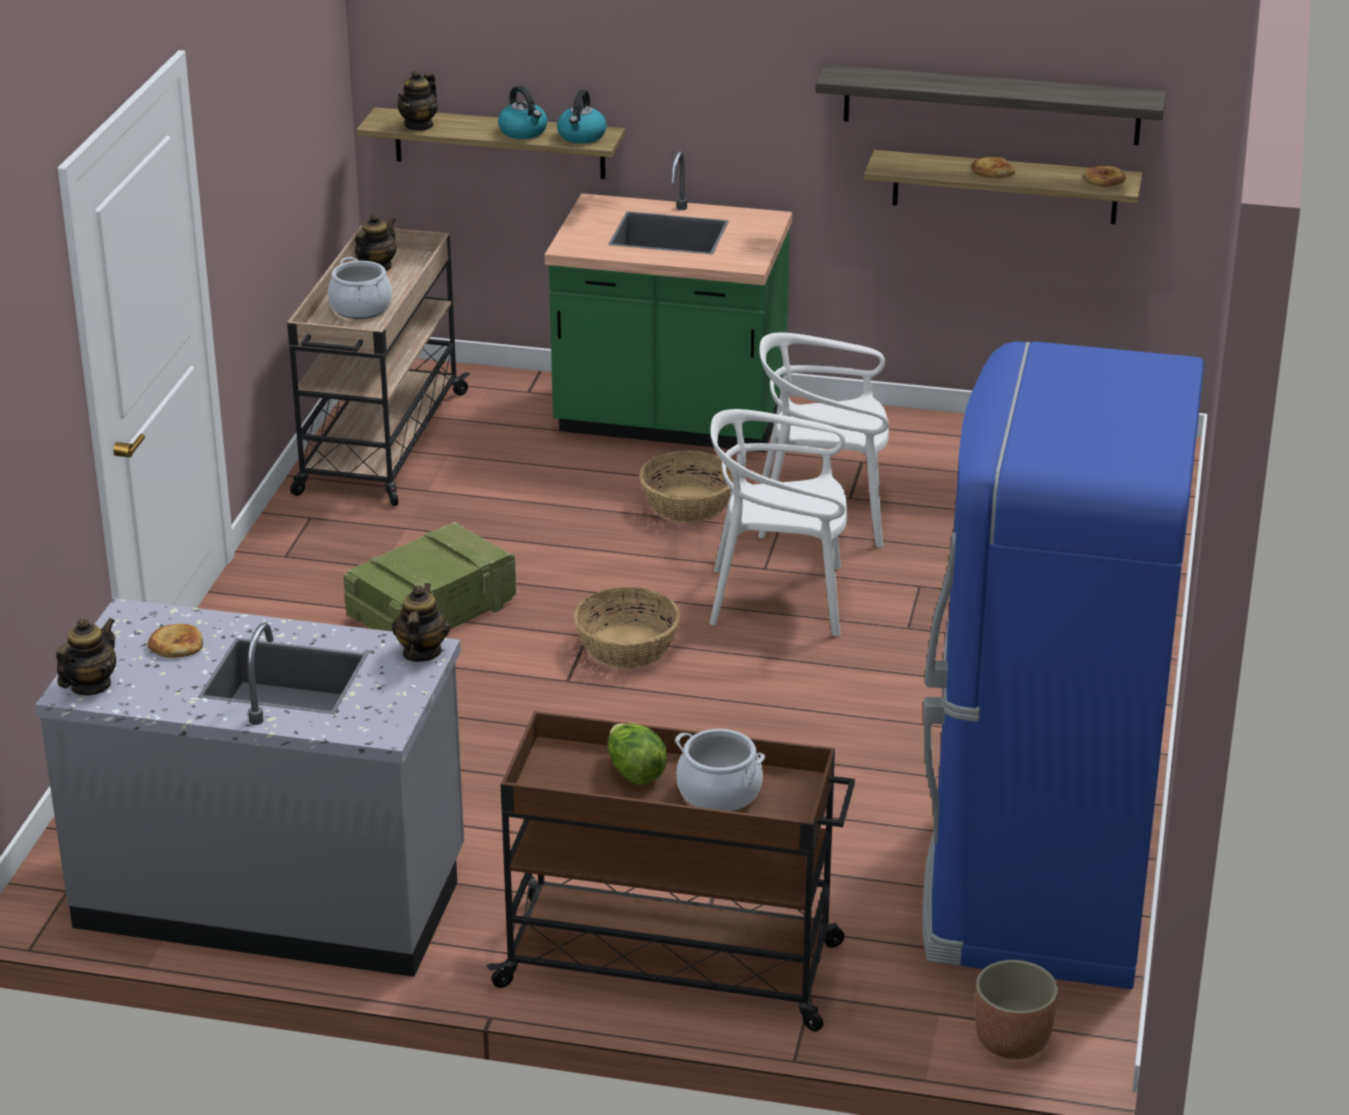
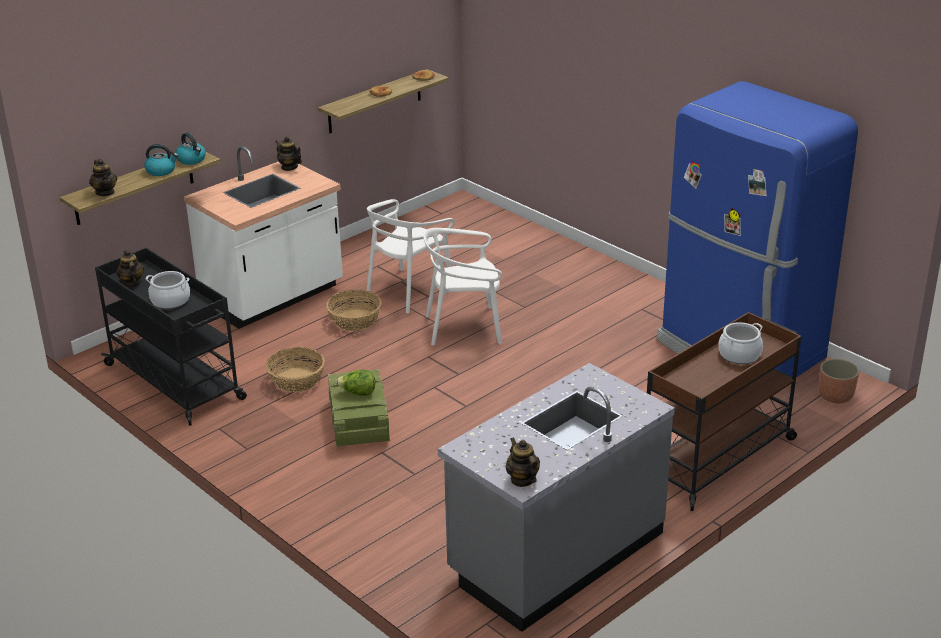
camera: 55 degrees left, 0 degrees up
(176, 645) = (509, 442): bread -> none
(380, 444) = (175, 382): beige cart -> black cart
(421, 652) = (591, 376): teapot -> teapot (289, 167)
(626, 647) = (456, 380): basket -> basket (296, 380)
(634, 773) = (704, 369): lettuce -> lettuce (358, 393)
(670, 421) = (273, 297): green counter -> white counter
(779, 599) = (464, 328): white chair -> white chair turned 45 degrees clockwise
(991, 105) = (364, 61): shelf -> none

